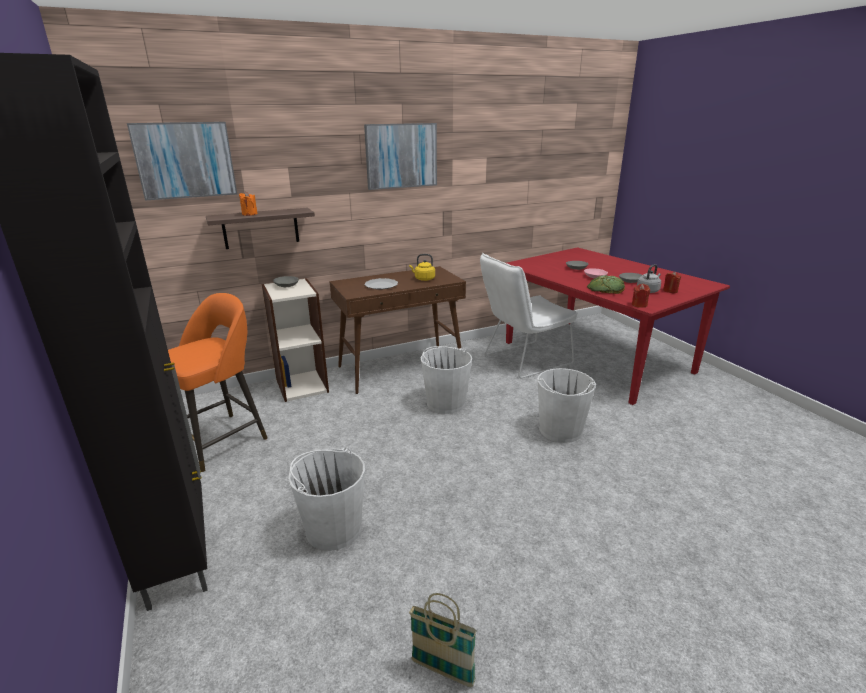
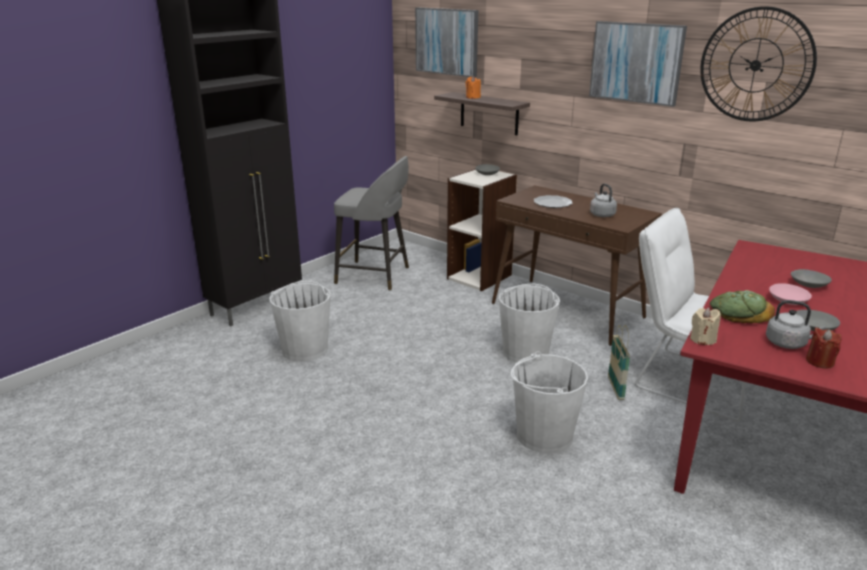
camera: 65 degrees right, 0 degrees up
(221, 440) = (375, 275): orange stool -> grey stool
(423, 279) = (601, 214): yellow kettle -> grey kettle
(442, 671) = (194, 427): basket -> basket (615, 388)
(481, 147) = (755, 65): none -> wall clock
(639, 305) = (702, 339): red candle -> beige candle

